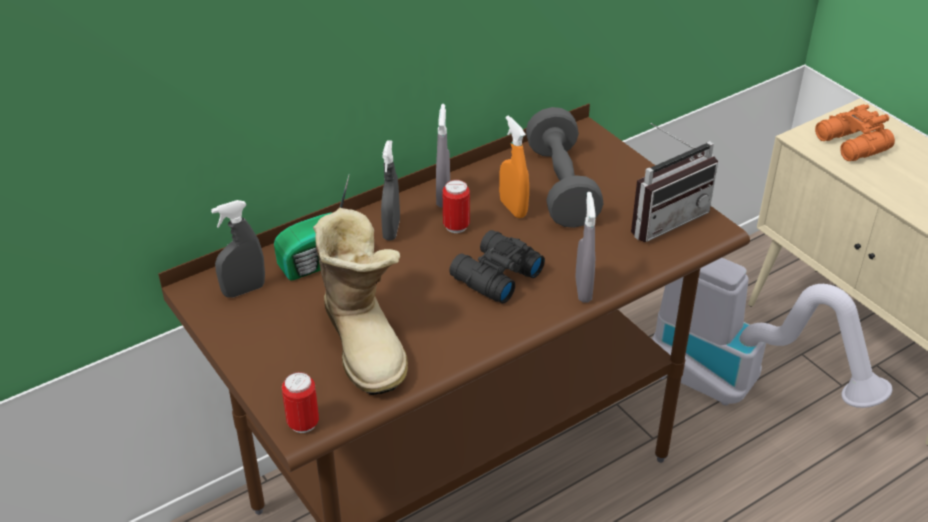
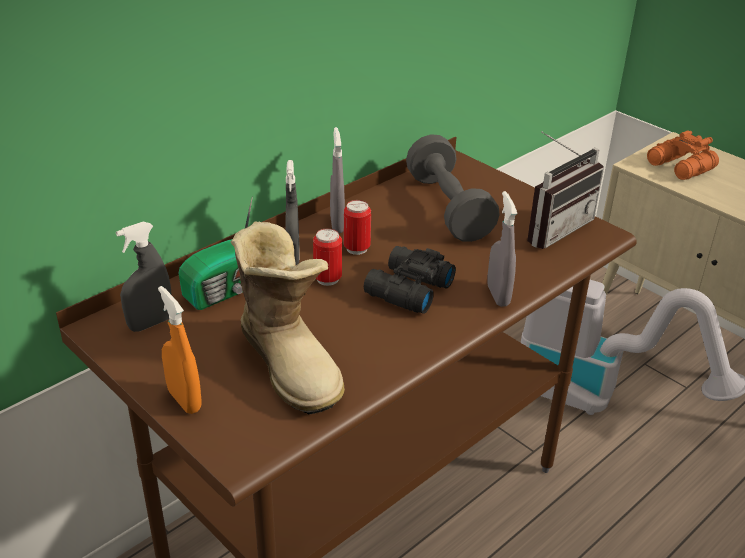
camera: 10 degrees left, 5 degrees down
(303, 423) = (241, 451): can -> can (327, 279)
(513, 208) = (408, 229): orange spray bottle -> orange spray bottle (184, 400)

